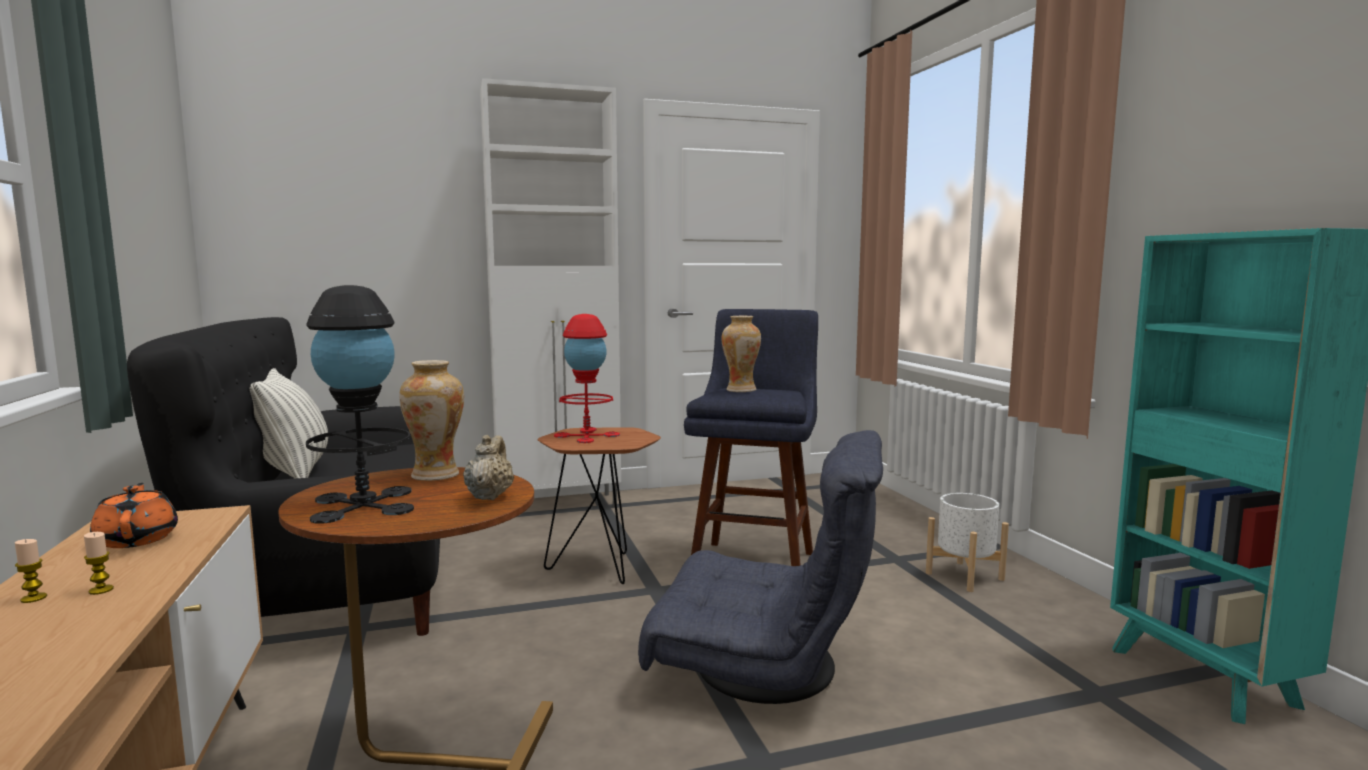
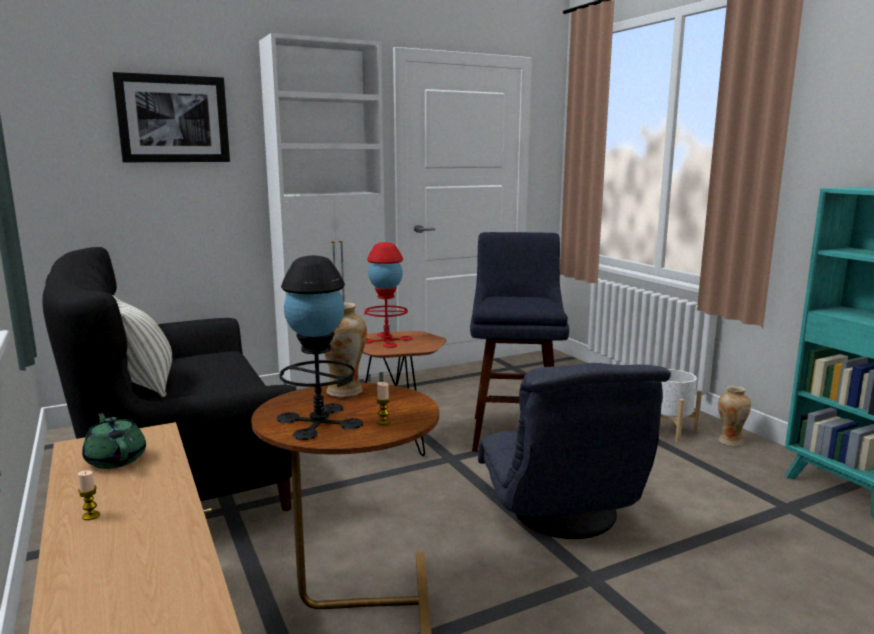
camera: 10 degrees left, 5 degrees up
(101, 590) = (139, 504): candle -> candle (383, 422)
(137, 539) = (116, 459): orange teapot -> green teapot
(380, 179) = (173, 119): none -> picture
(490, 496) = (406, 407): beige teapot -> none
(740, 390) = (508, 299): vase -> vase (730, 441)
(763, 670) = (561, 513): grey armchair -> grey armchair turned 75 degrees clockwise

